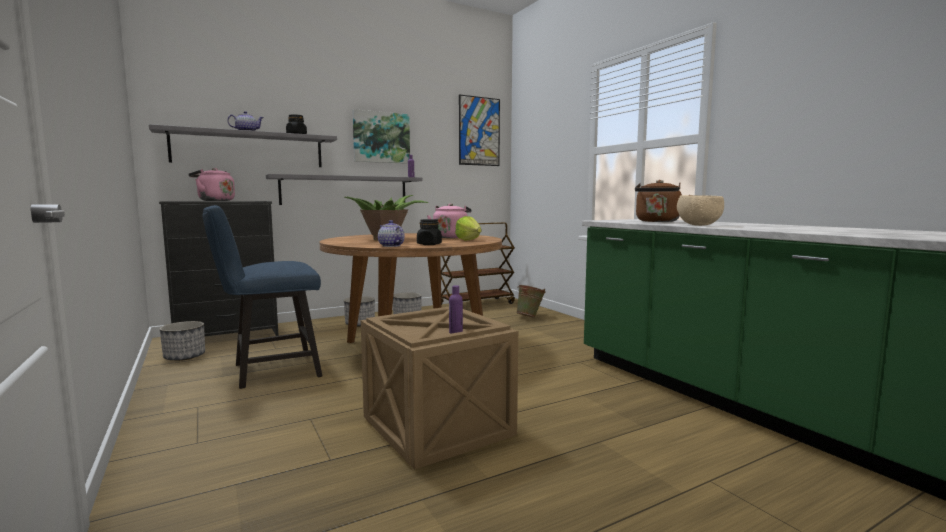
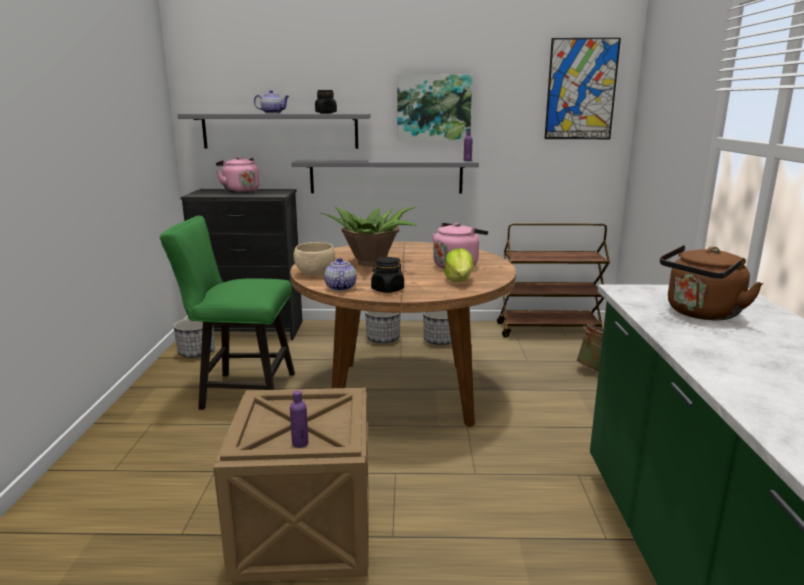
camera: 30 degrees right, 10 degrees up
(269, 371) = (241, 391): blue chair -> green chair
(698, 225) = (711, 356): beige bowl -> beige bowl (314, 274)

